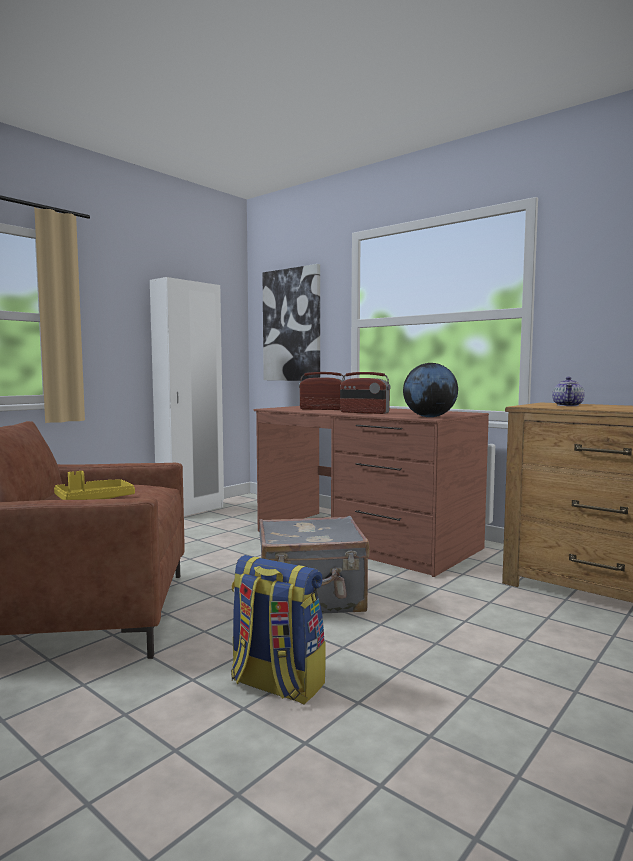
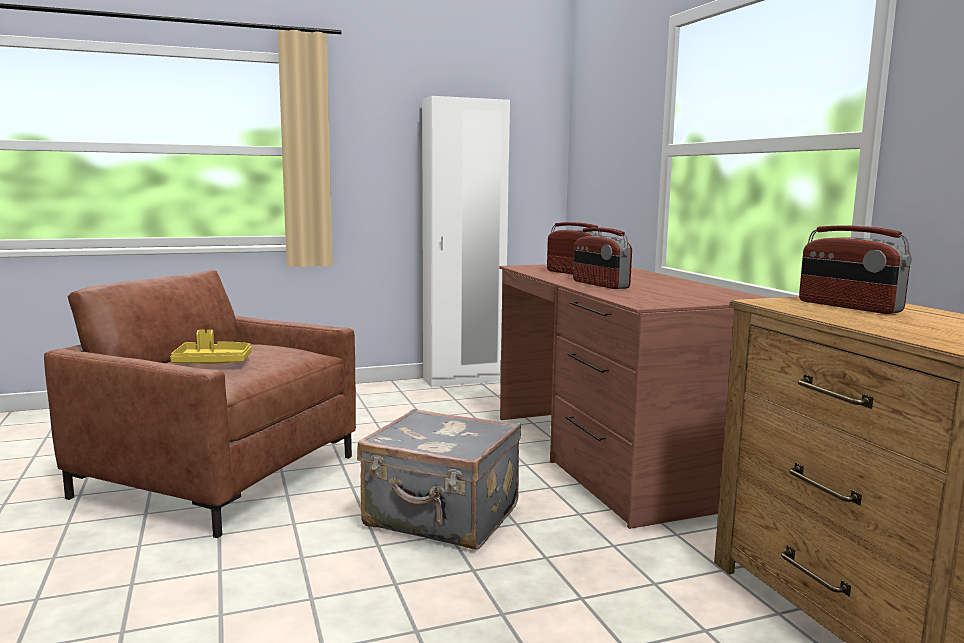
camera: 30 degrees right, 5 degrees up
(276, 684) = (277, 601): backpack -> none
(292, 325) = (606, 150): picture -> none
(429, 417) = (652, 302): globe -> none
(568, 405) = (848, 307): teapot -> radio

